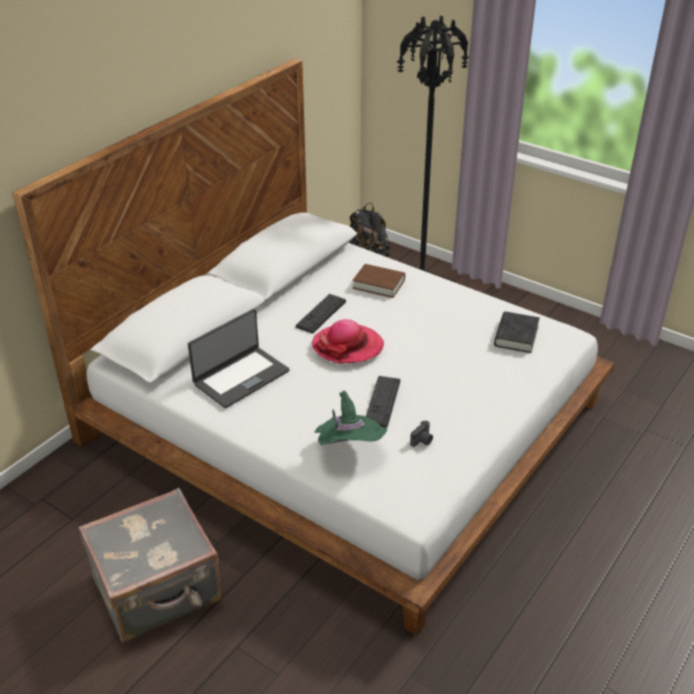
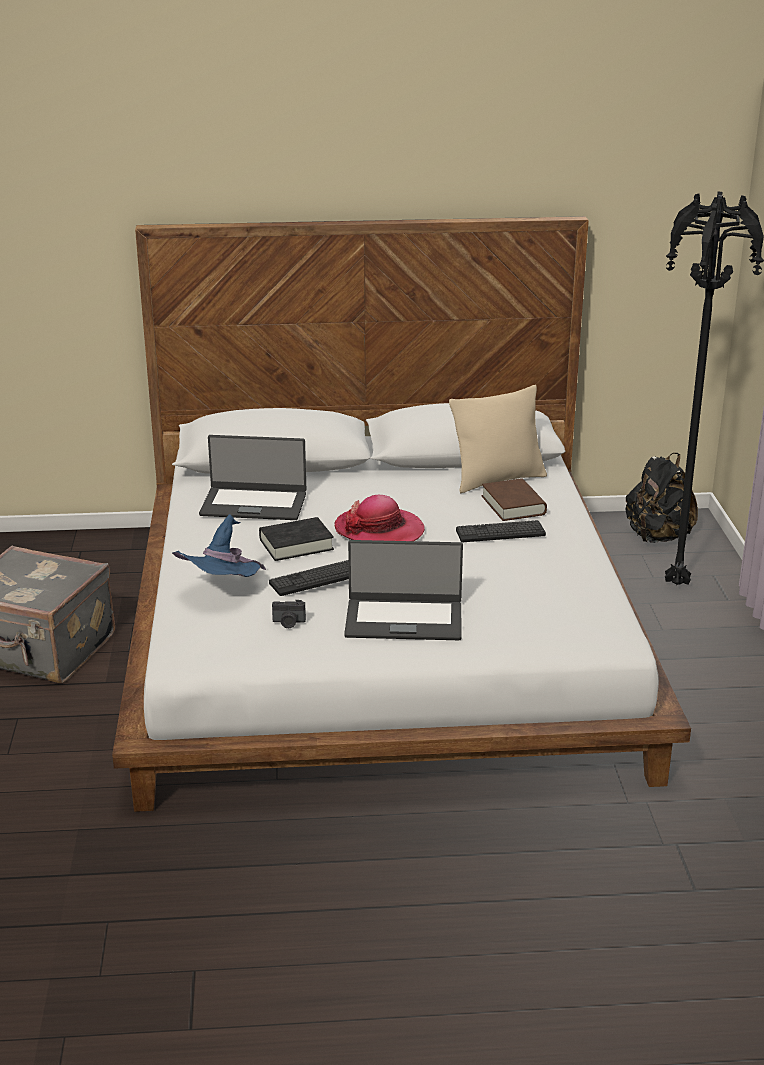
camera: 50 degrees right, 10 degrees down
(321, 314) = (412, 500): keyboard -> keyboard (500, 532)
(338, 272) = (497, 479): none -> beige pillow
(349, 448) = (223, 590): green hat -> blue hat
(466, 394) = (404, 619): none -> laptop
(516, 336) = (555, 610): black book -> black book (296, 544)

